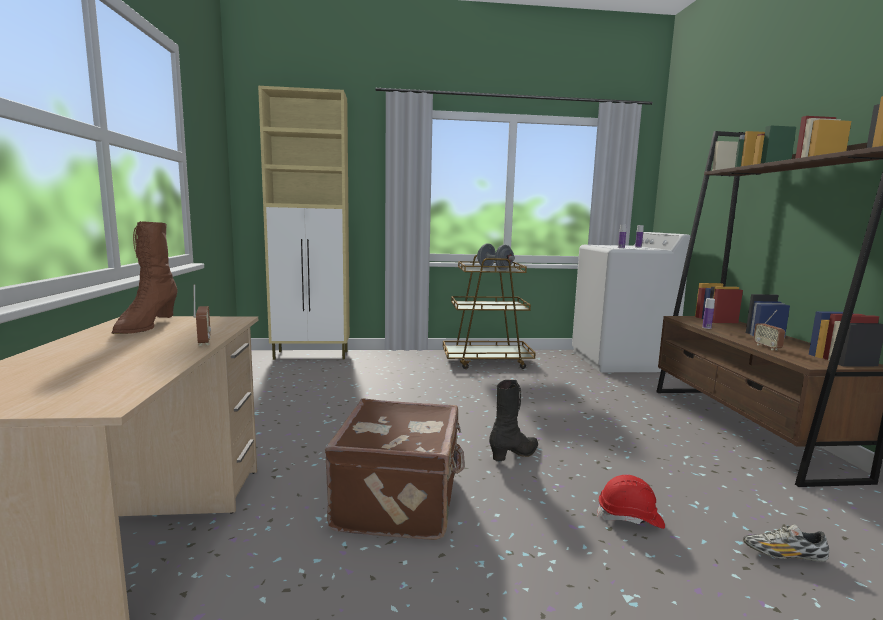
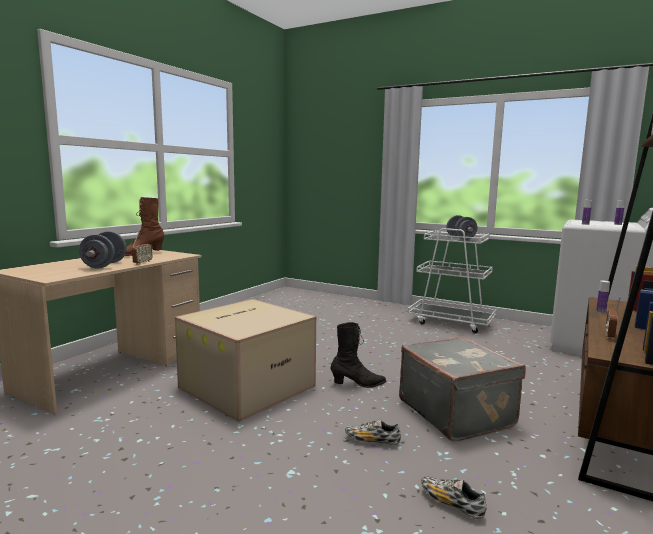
camera: 35 degrees right, 0 degrees up
(140, 357) = (104, 265): none -> grey dumbbell
(312, 355) = (324, 296): beige cabinet -> none
(400, 501) = (247, 385): brown suitcase -> cardboard box
(487, 361) = (451, 322): brown cart -> white cart
(630, 518) = (372, 441): red hard hat -> shoe
(638, 456) = (457, 412): none -> grey suitcase

